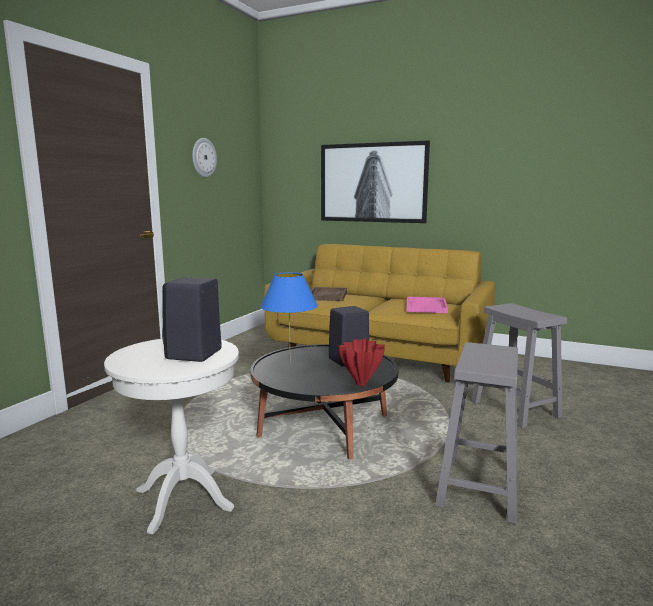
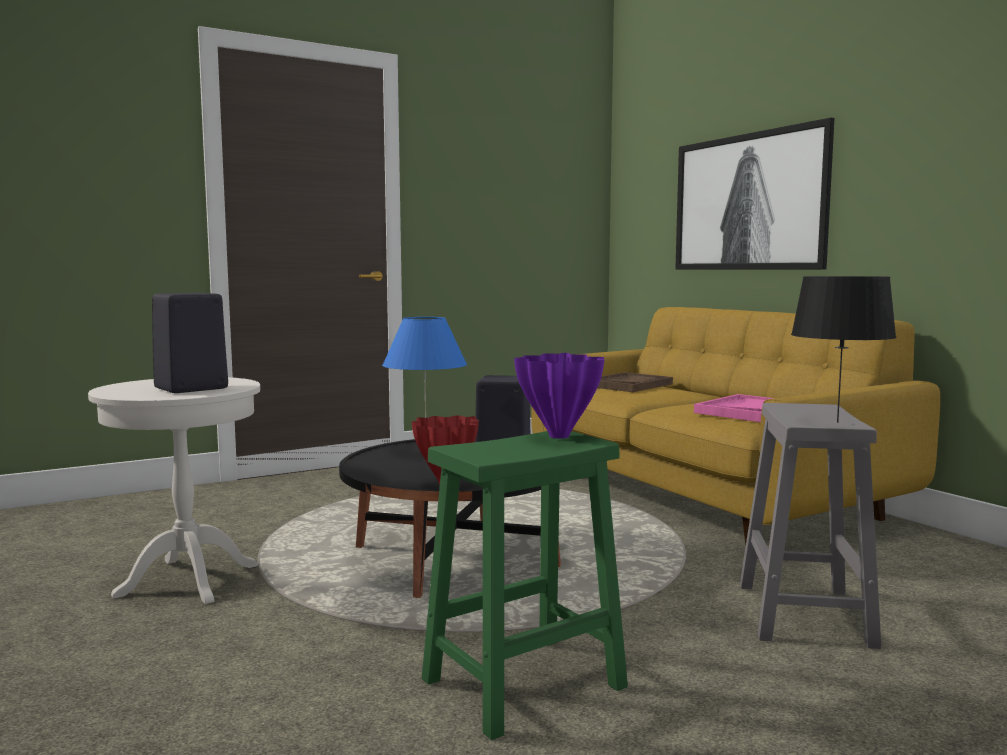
camera: 35 degrees right, 5 degrees down
(203, 157) = (487, 176): wall clock -> none
(478, 487) = (526, 682): grey stool -> green stool
(484, 348) = (559, 436): none -> purple vase
(544, 315) = (836, 422): none -> black table lamp

